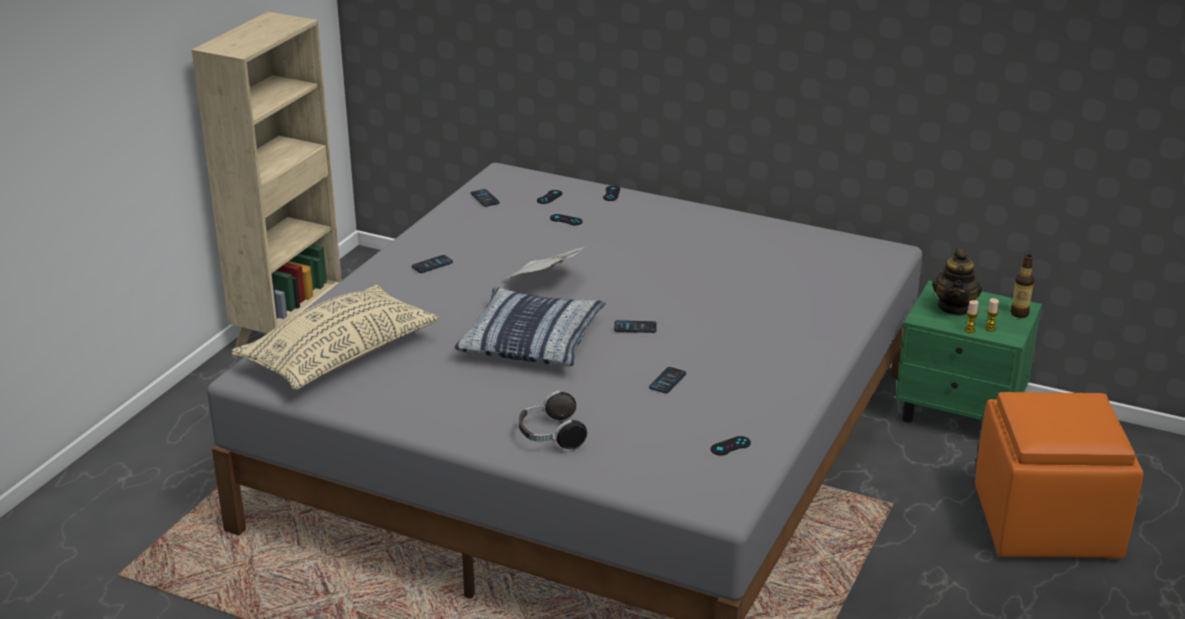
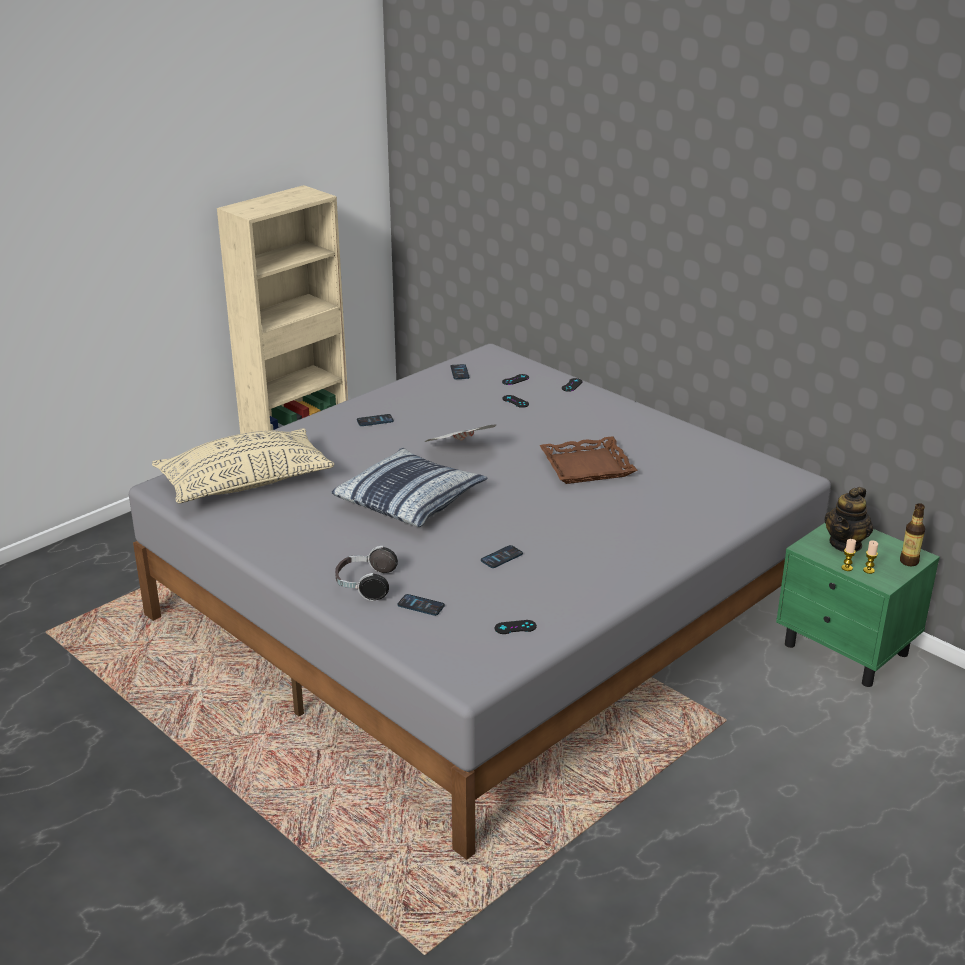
camera: 20 degrees right, 0 degrees up
(635, 327) = (507, 505): phone -> phone (421, 605)
(686, 275) = (587, 467): none -> brown tray
(1047, 522) = (872, 773): orange ottoman -> none

